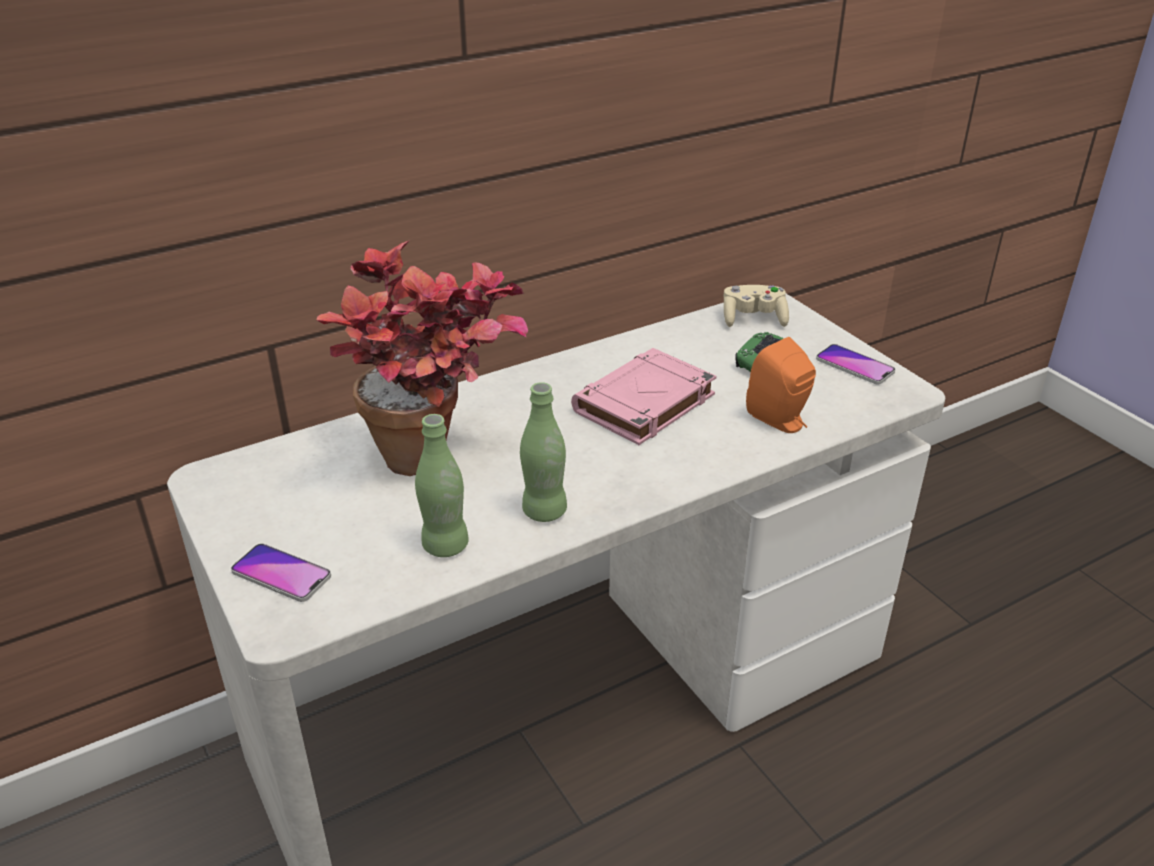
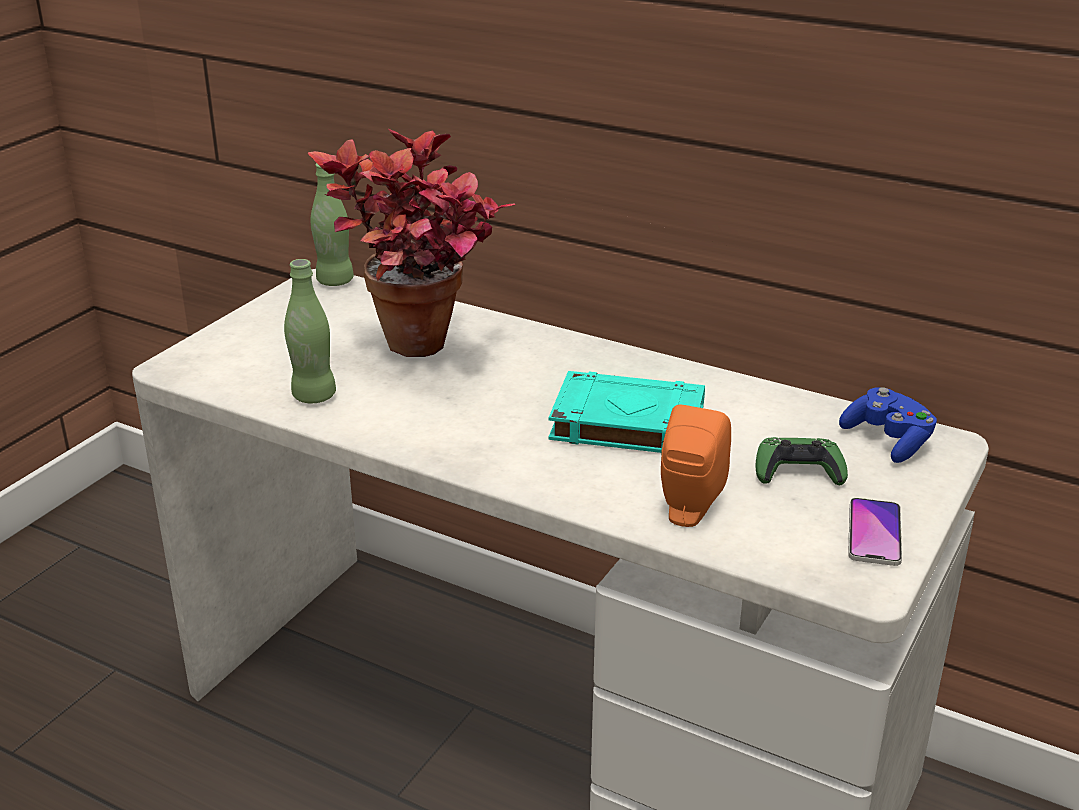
camera: 60 degrees right, 5 degrees down
(281, 574) = (229, 346): phone -> none
(544, 511) = (399, 424): green bottle -> green bottle (335, 281)
(644, 404) = (625, 423): pink book -> turquoise book
(753, 319) = (888, 441): beige game controller -> blue game controller

